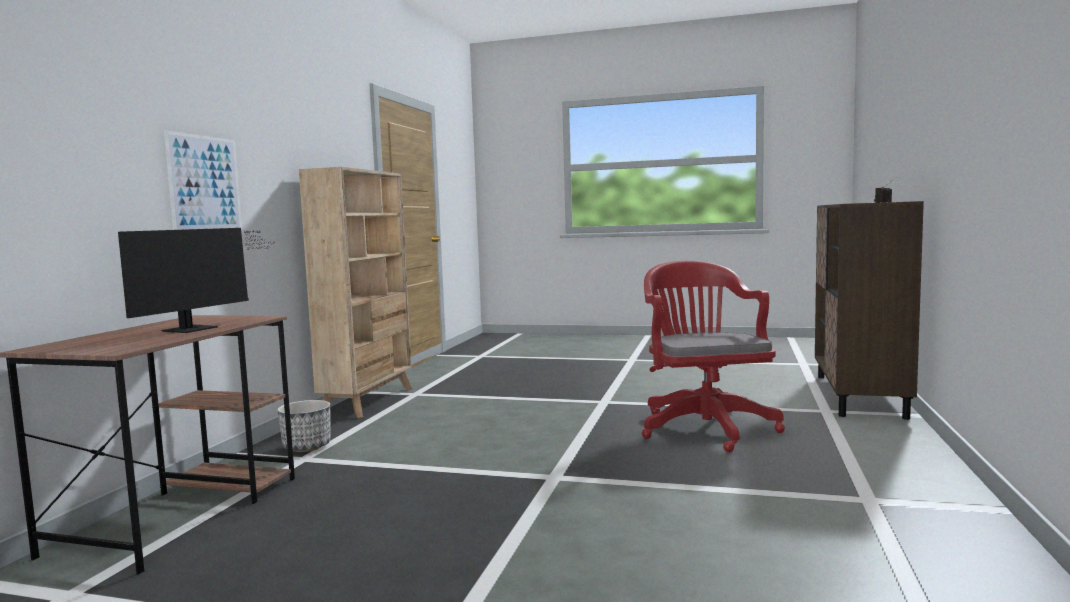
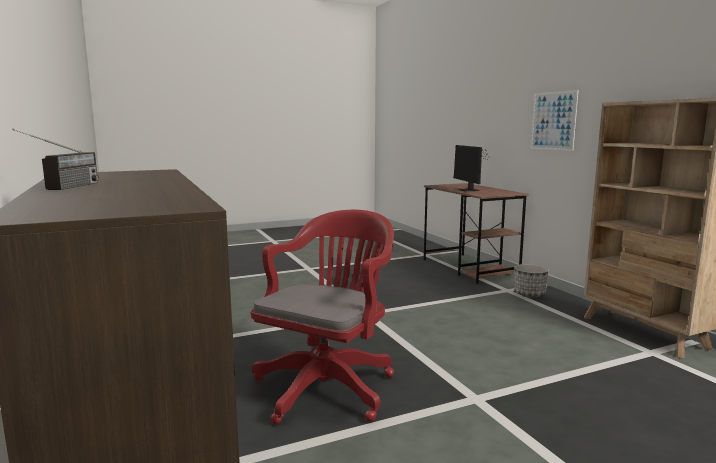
camera: 140 degrees right, 5 degrees up
(704, 426) = (329, 385): red office chair -> red office chair turned 105 degrees counterclockwise

